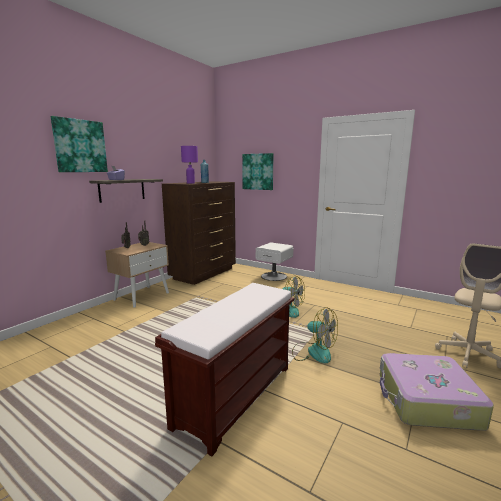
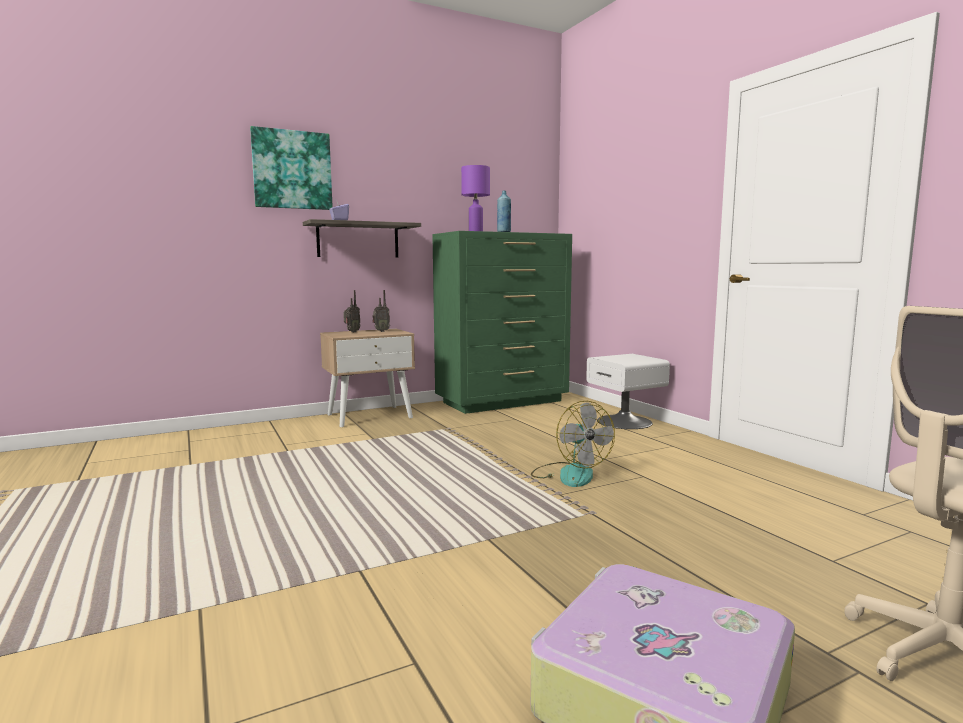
camera: 30 degrees right, 5 degrees down
(204, 273) = (503, 402): brown dresser -> green dresser
(235, 394) = (310, 562): brown bench -> none
(258, 171) = (618, 212): picture -> none
(313, 352) = (528, 544): fan -> none

